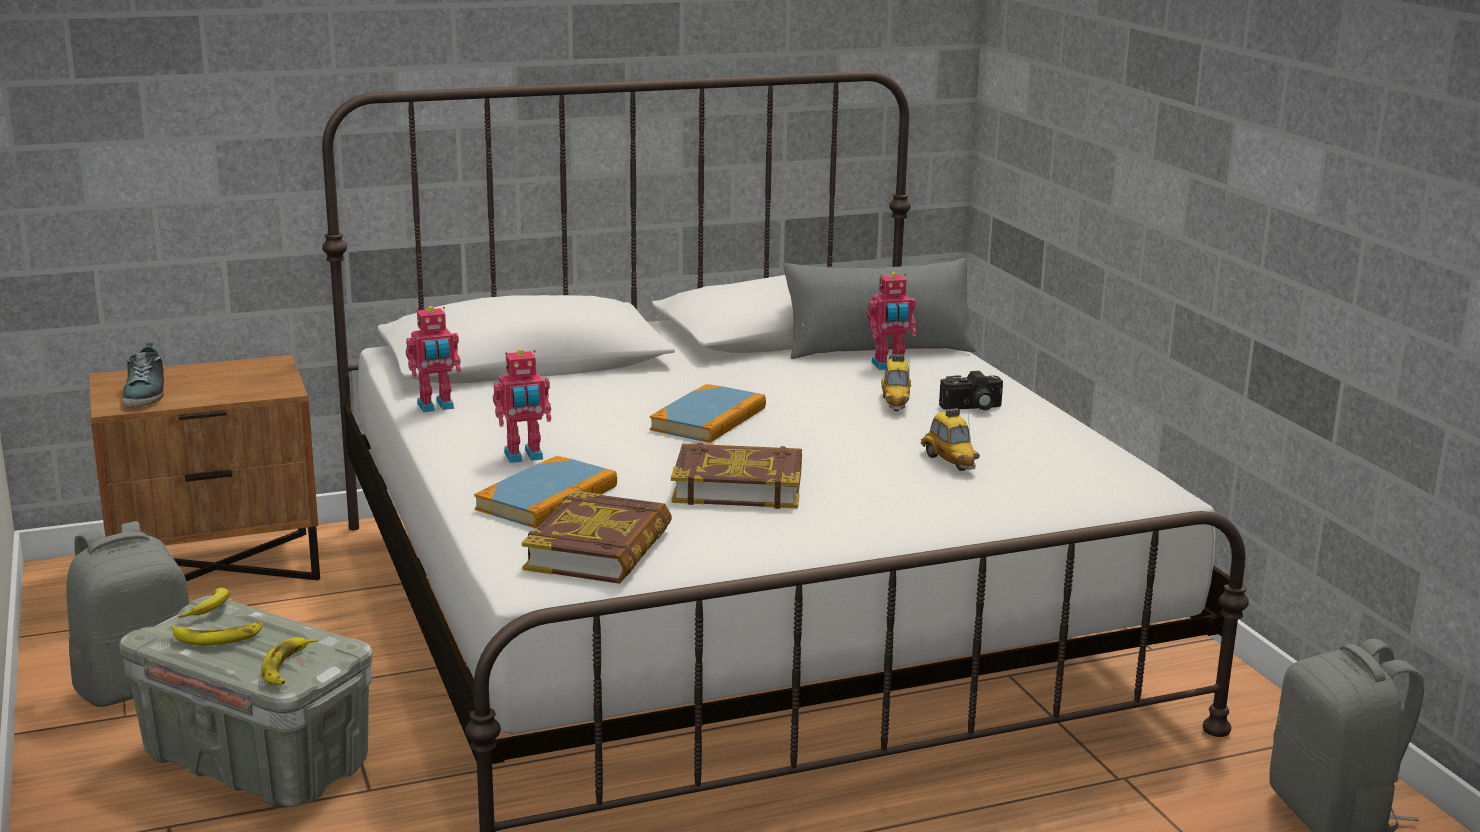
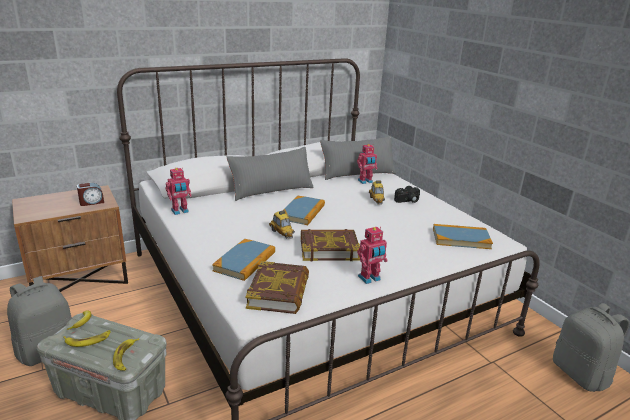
camera: 10 degrees left, 5 degrees up
(146, 393) = (41, 209): shoe -> none
(252, 385) = (91, 202): none -> alarm clock
(524, 456) = (227, 237): toy robot -> toy robot (370, 279)
(654, 375) = (271, 190): none -> grey pillow
(949, 462) = (412, 230): toy car -> toy car (282, 233)
(1056, 483) = (461, 239): none -> book

